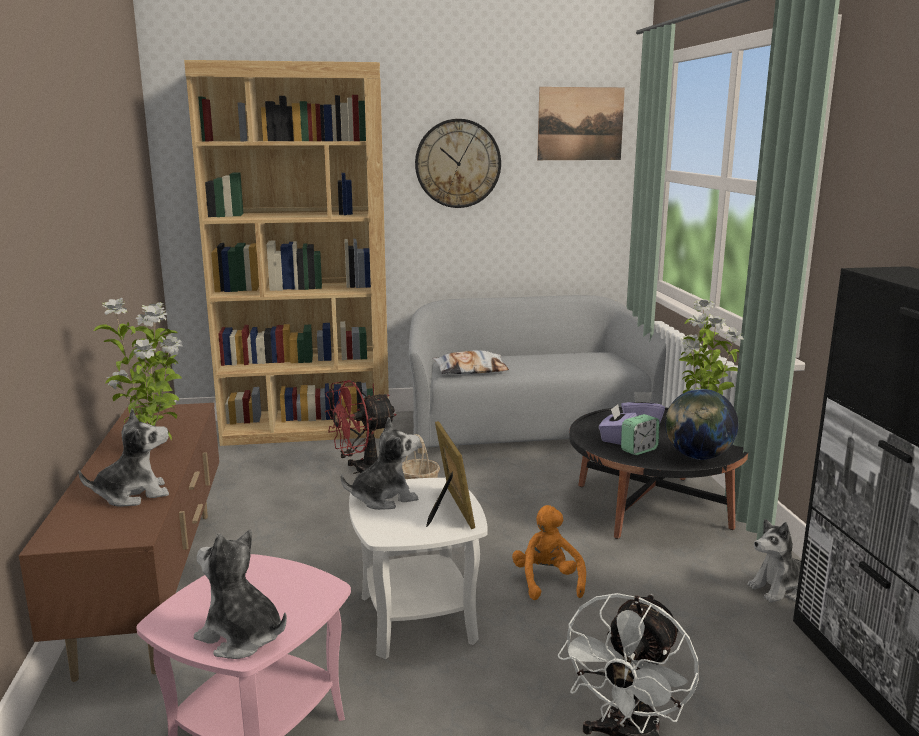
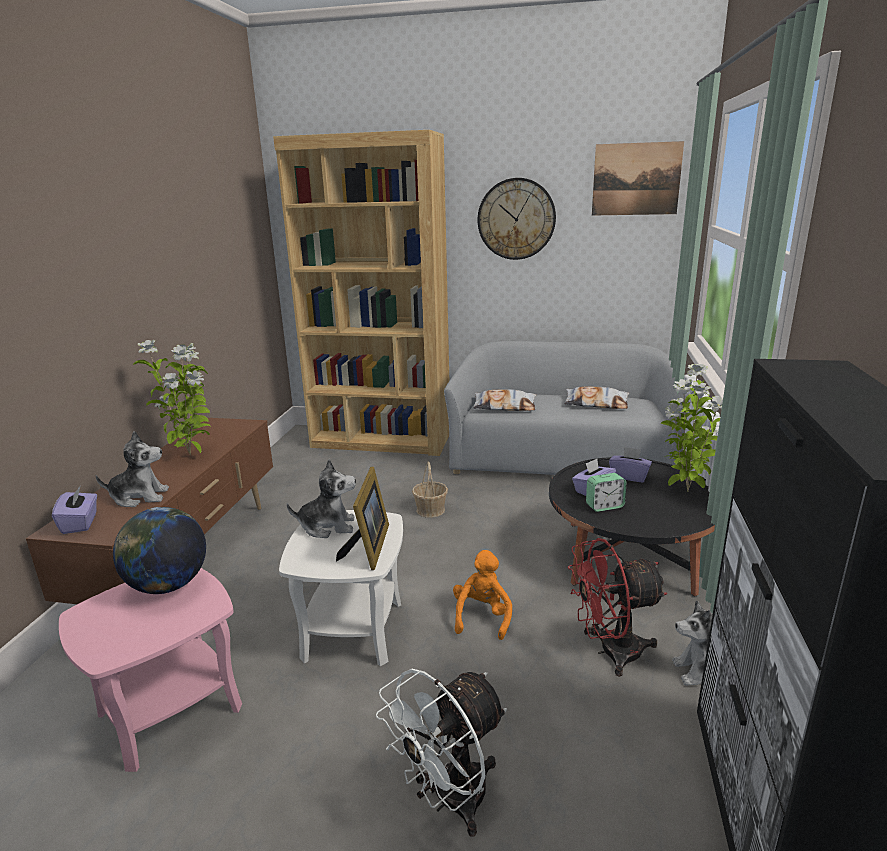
camera: 20 degrees right, 5 degrees up
(81, 530) = (80, 523): none -> purple tissue box
(241, 637) = (115, 641): plush toy -> none
(362, 472) = (398, 485): red fan -> red fan (610, 652)
(564, 360) = (596, 403): none -> pillow
(698, 457) = (657, 522): globe -> globe (168, 586)

